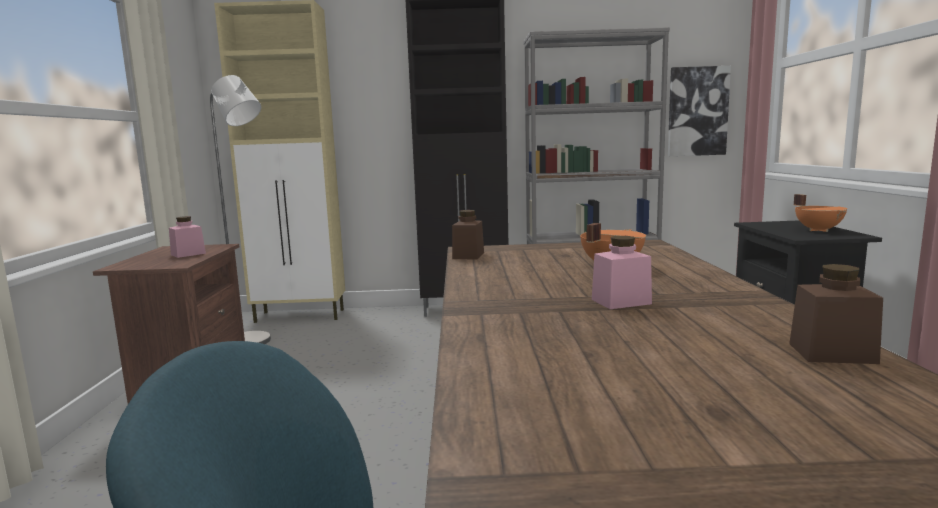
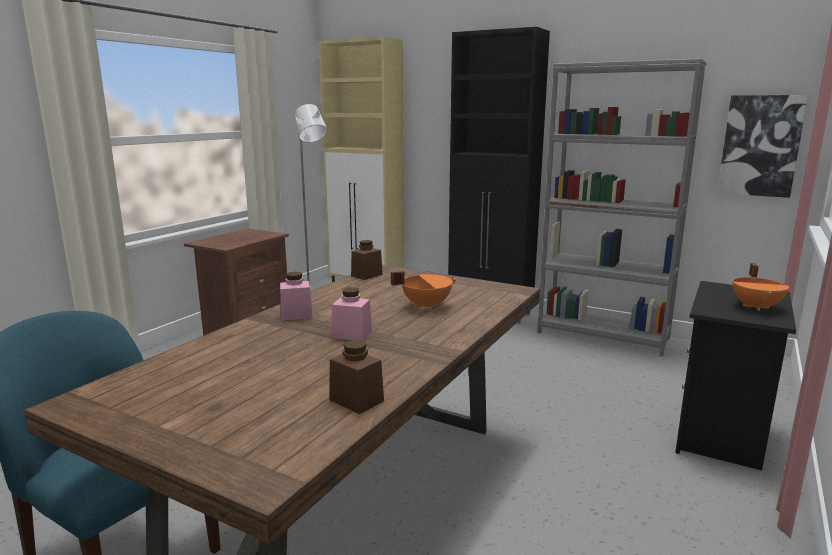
camera: 30 degrees right, 5 degrees up
(188, 254) = (246, 238): pink jar -> pink jar (296, 315)

